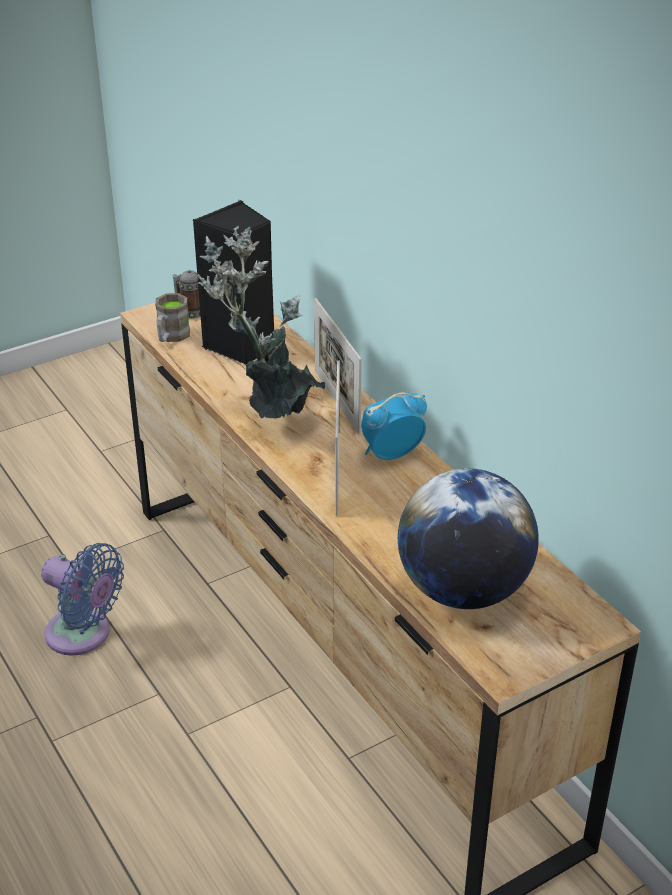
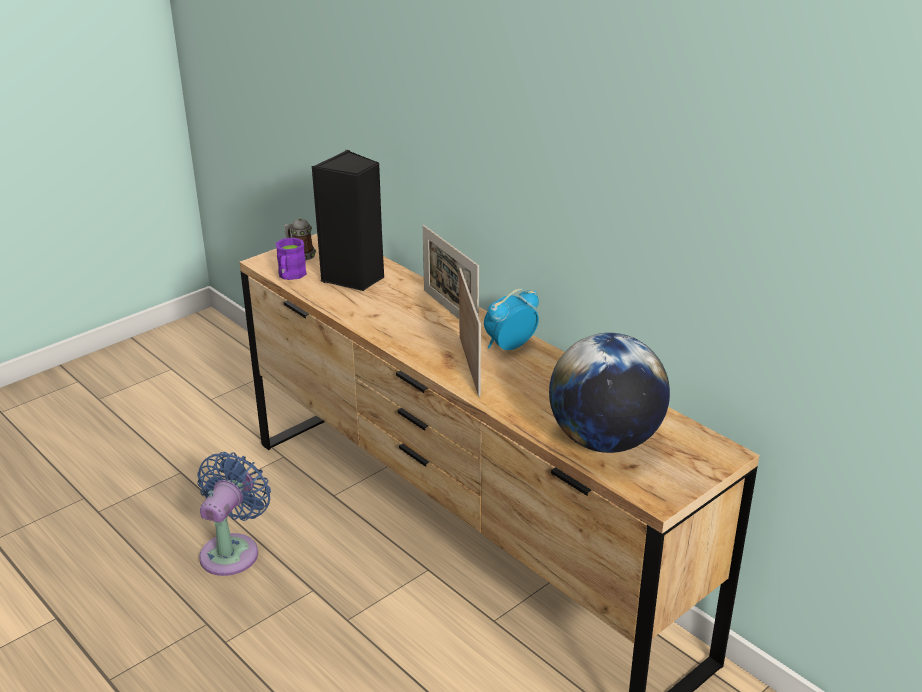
camera: 10 degrees left, 5 degrees down
(83, 635) = (232, 550): blue fan -> blue fan turned 90 degrees counterclockwise
(171, 337) = (290, 276): brown mug -> purple mug
(270, 411) = (396, 324): potted plant -> none

